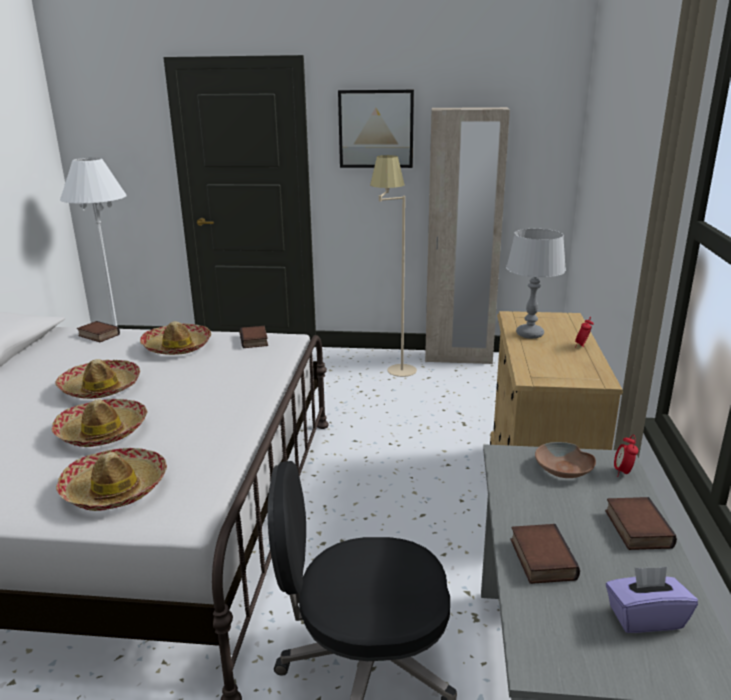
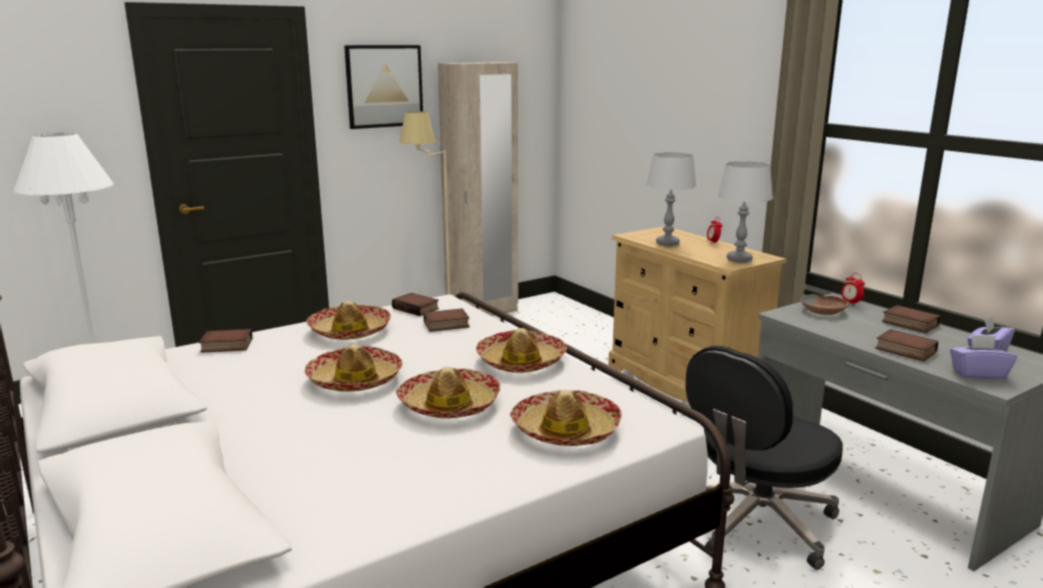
camera: 40 degrees left, 5 degrees down
(219, 414) = (521, 361): none -> hat
(242, 362) = (446, 325): none -> book
(559, 374) = (739, 259): none -> grey table lamp
(560, 635) = (978, 373): none -> purple tissue box

